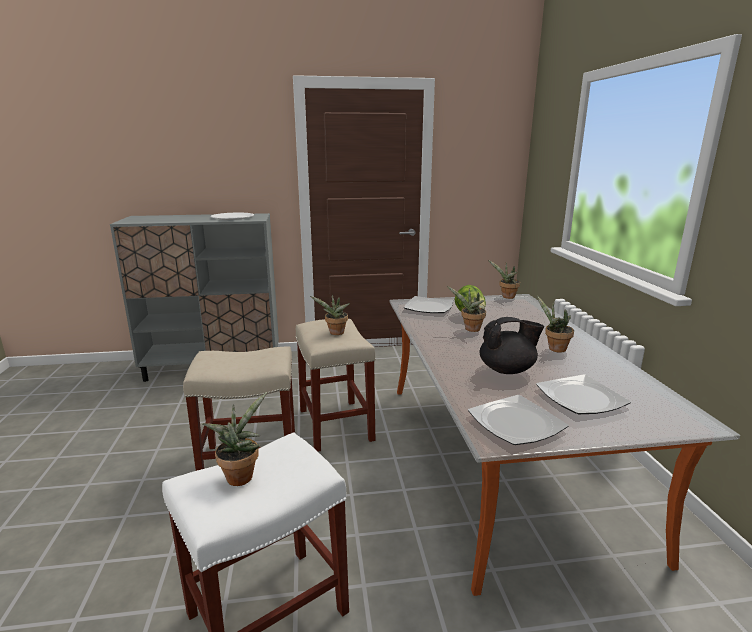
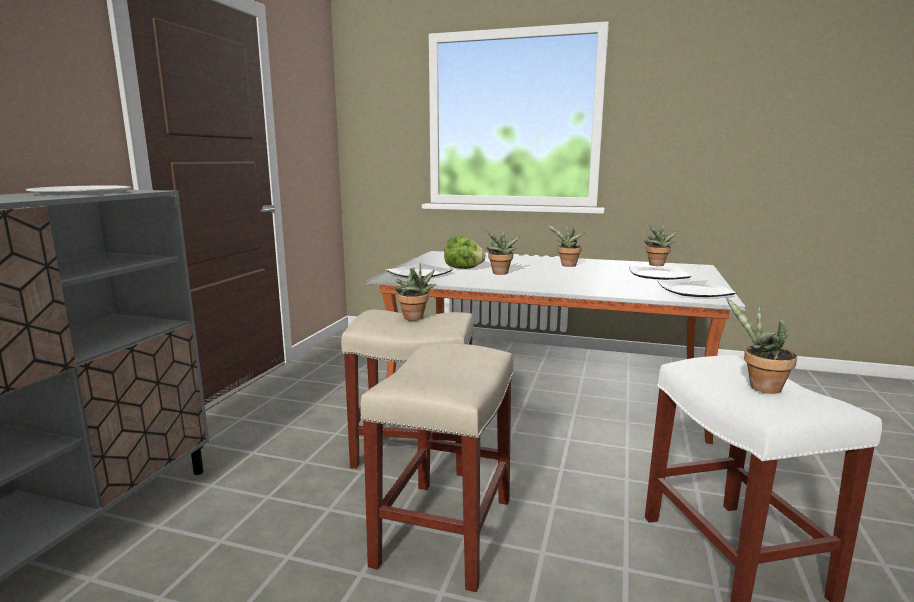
camera: 65 degrees left, 5 degrees down
(506, 297) = (430, 255): potted plant -> potted plant (656, 265)
(507, 370) = (600, 279): black teapot -> none

